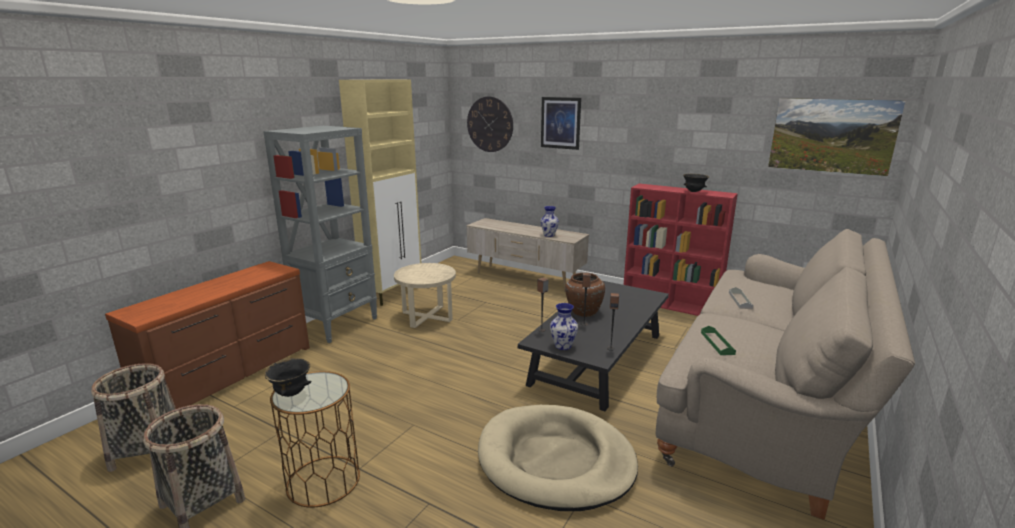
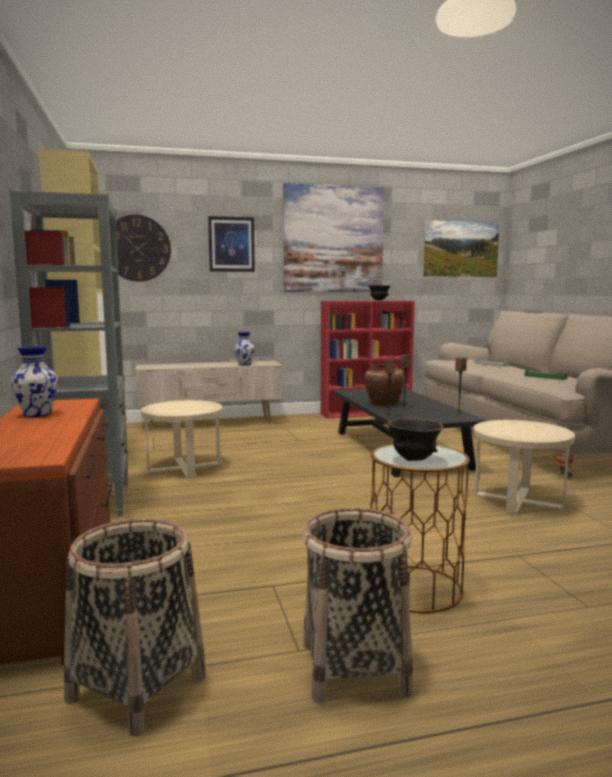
camera: 45 degrees left, 10 degrees down
(555, 461) = (518, 501): beige dog bed -> beige side table
(563, 346) = (429, 419): vase -> vase (38, 414)
(659, 120) = (333, 239): none -> picture

